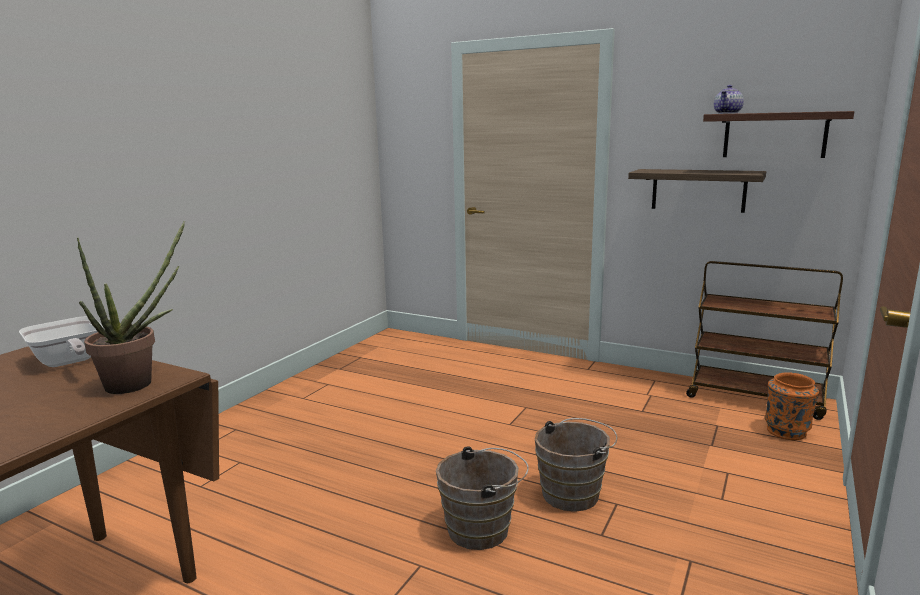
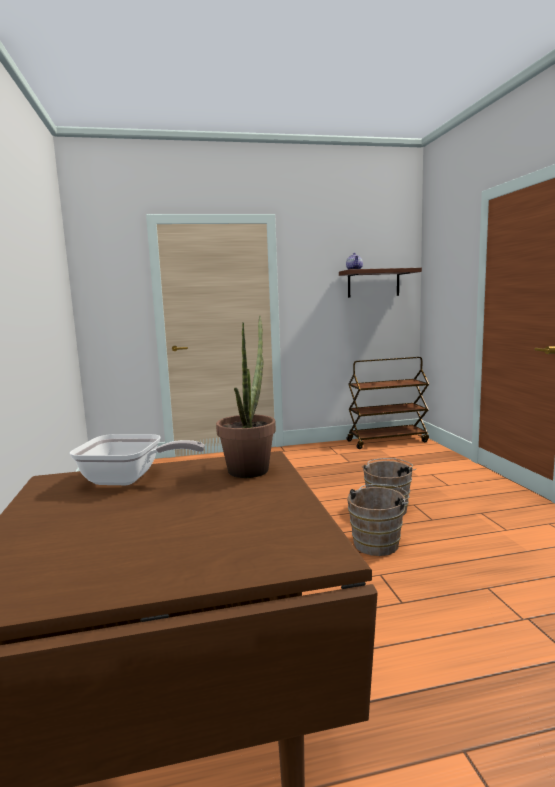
camera: 40 degrees left, 5 degrees down
(698, 190) = (336, 319): shelf -> none
(787, 431) = (422, 450): orange vase -> none

